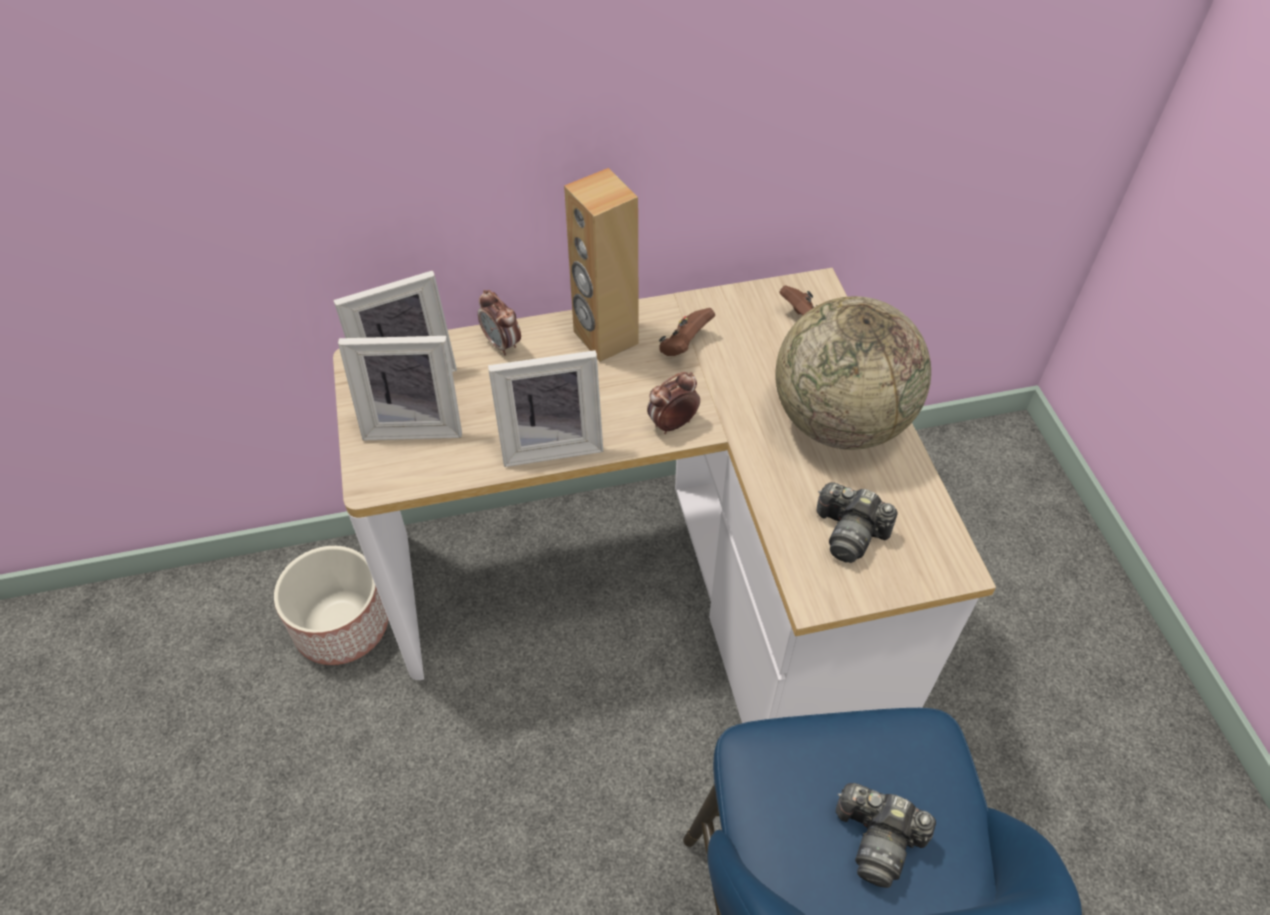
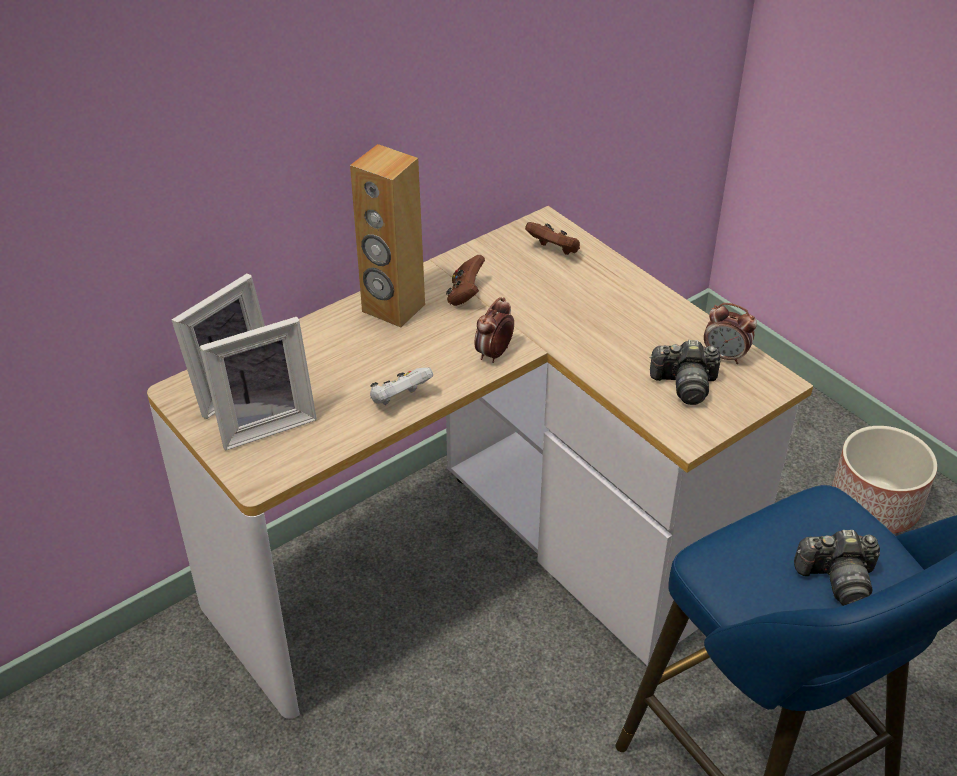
camera: 25 degrees left, 10 degrees down
(343, 624) = (187, 699): planter -> planter (874, 504)
(502, 344) = (304, 339): alarm clock -> alarm clock (725, 356)
(550, 442) = (399, 399): picture frame -> white game controller
(840, 421) = (626, 311): globe -> none

